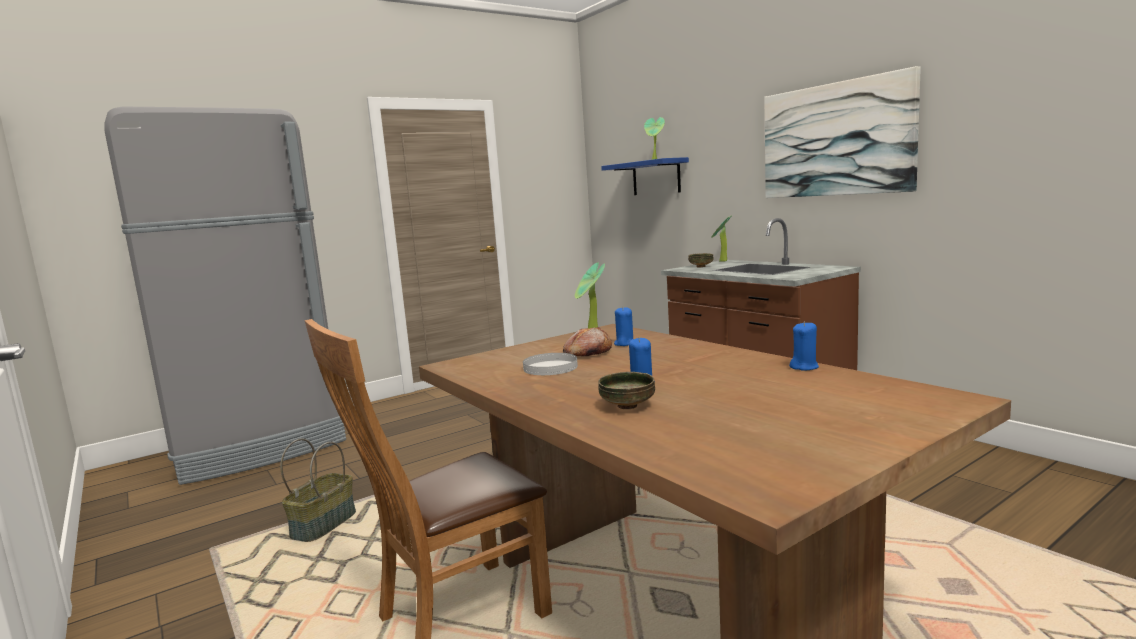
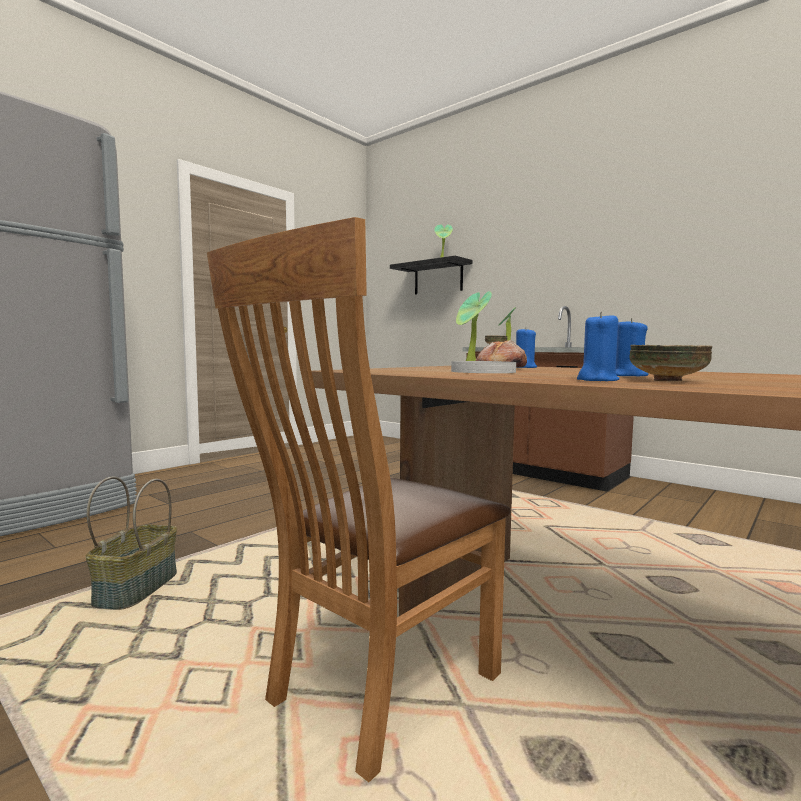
camera: 15 degrees left, 5 degrees down
(656, 177) = (438, 278): blue shelf -> black shelf
(804, 367) = (764, 373): blue candle -> blue candle (597, 380)
(836, 139) = (618, 241): picture -> none

